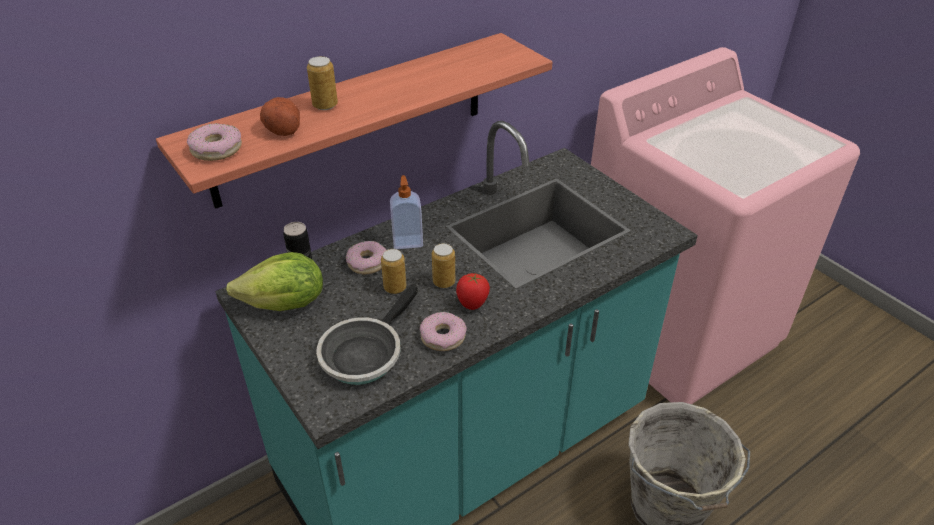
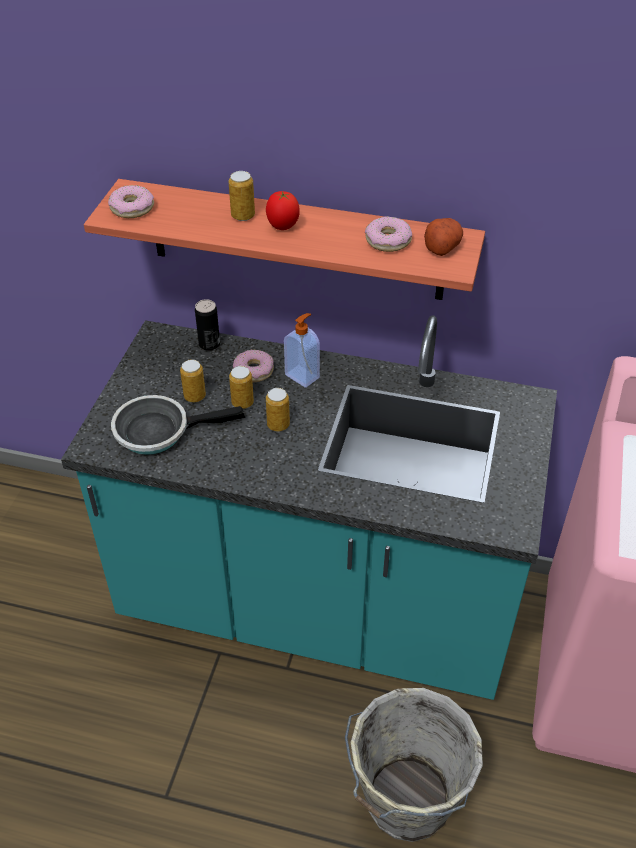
camera: 50 degrees right, 5 degrees up
(282, 128) = (189, 217): potato -> potato (441, 246)
(285, 304) = (166, 361): lettuce -> none
(351, 310) = (194, 396): none -> can
(443, 336) = (217, 461): donut -> donut (388, 241)
(472, 305) = (270, 457): tomato -> tomato (283, 227)

